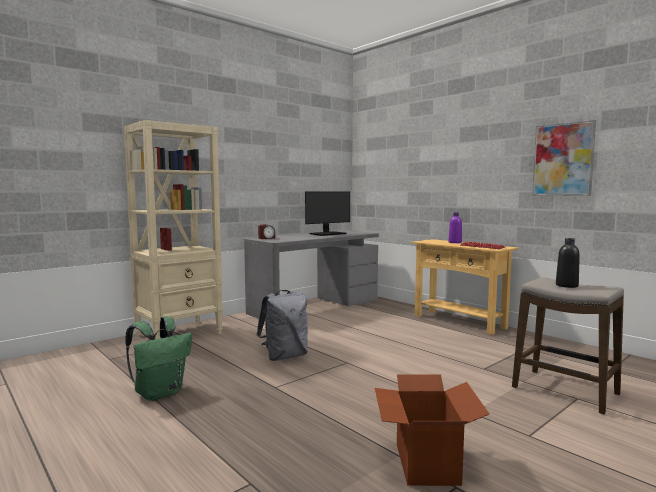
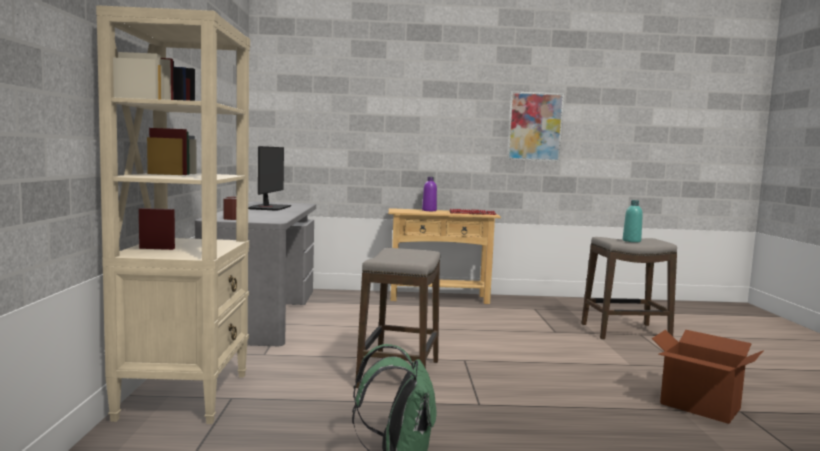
camera: 50 degrees left, 0 degrees up
(284, 356) = (398, 374): grey backpack -> stool
(566, 285) = (631, 241): black bottle -> turquoise bottle

